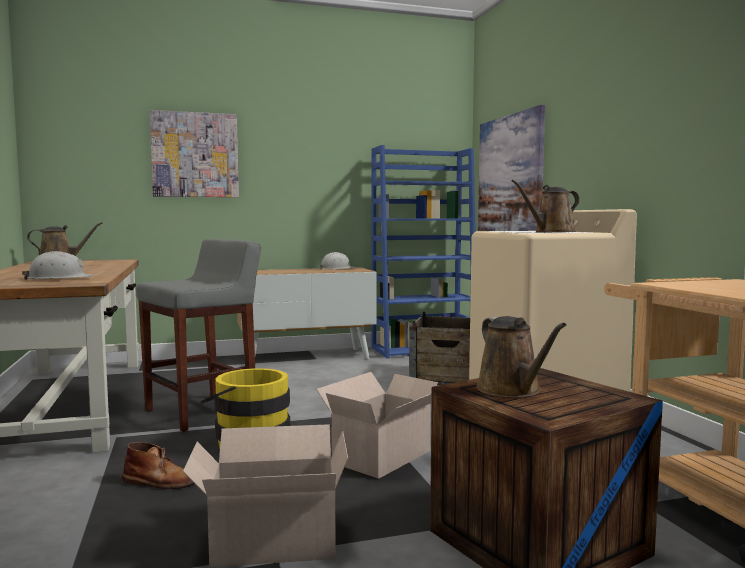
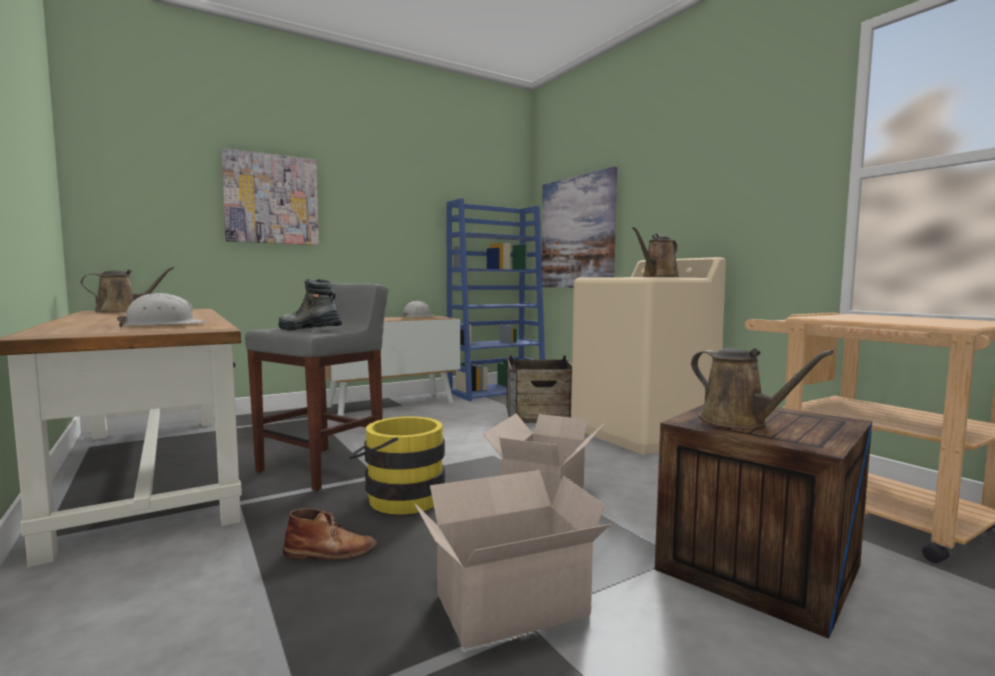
camera: 15 degrees left, 0 degrees up
(185, 284) = (309, 330): none -> boot

